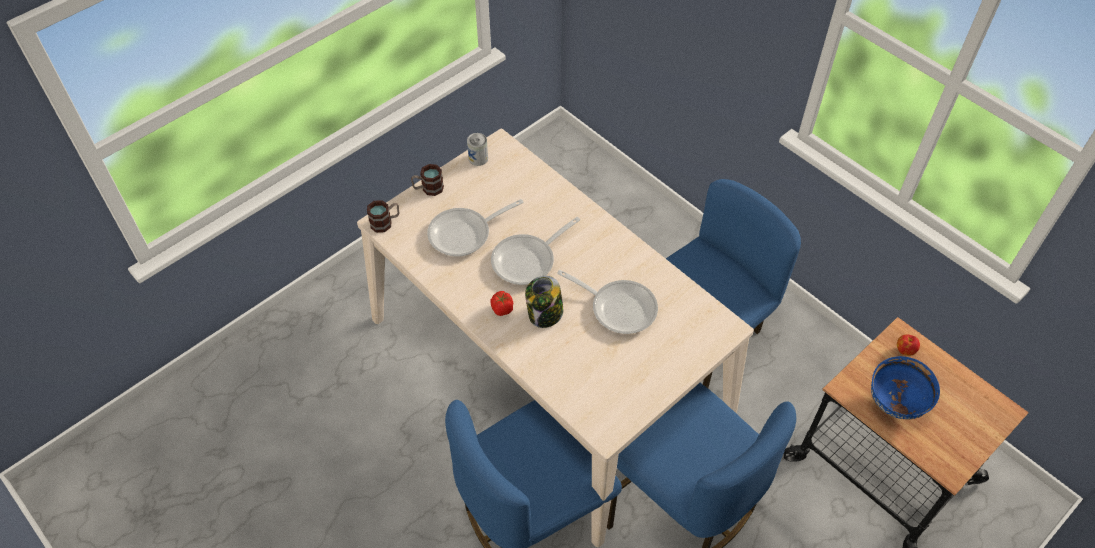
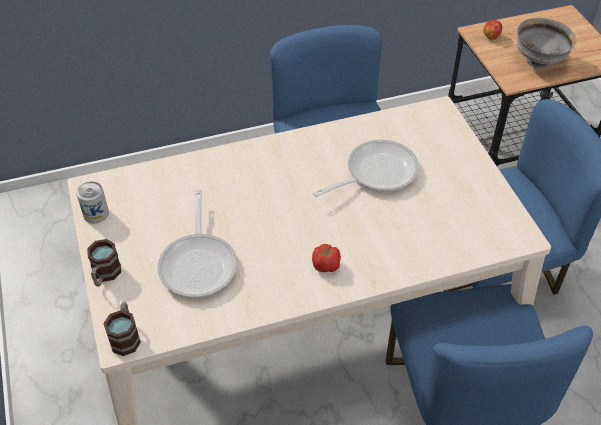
camera: 65 degrees left, 5 degrees down
(528, 260) = (273, 221): frying pan -> none
(545, 314) = (353, 232): jar -> none
(895, 404) = (539, 61): blue bowl -> grey bowl

